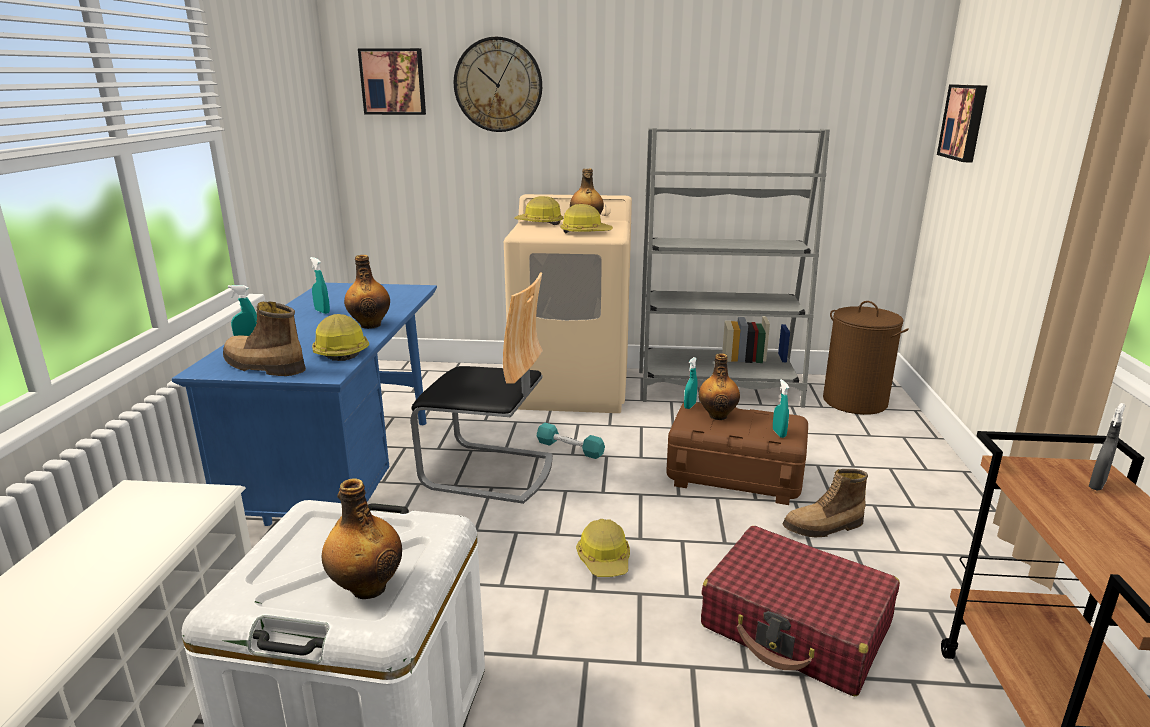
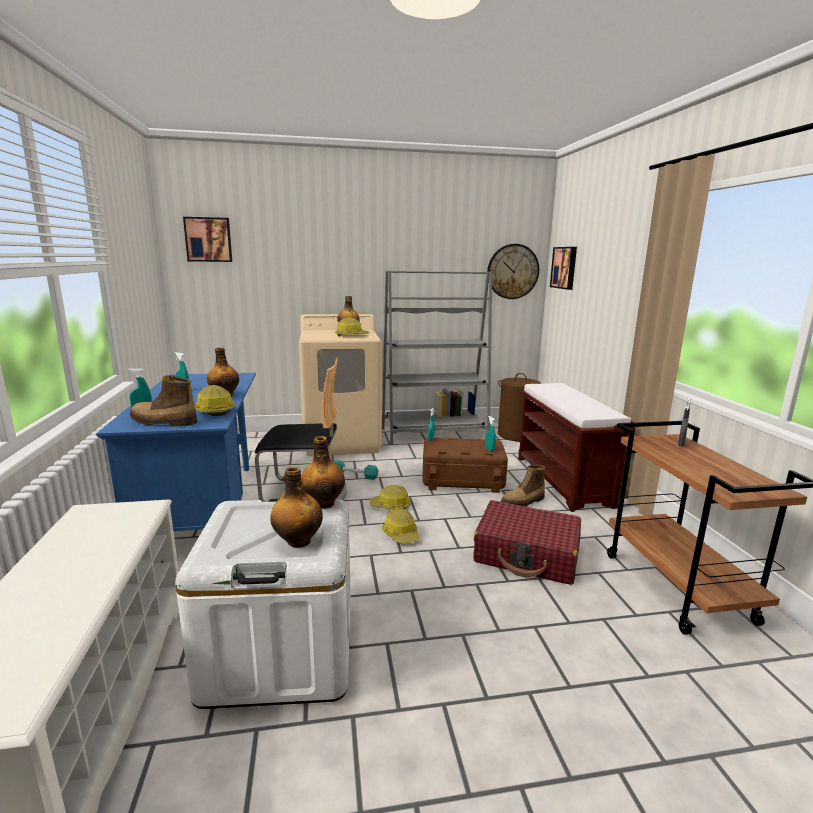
camera: 15 degrees left, 5 degrees down
(498, 85) = (283, 243): wall clock -> wall clock (512, 271)
(539, 223) = (317, 332): hard hat -> hard hat (390, 506)
(717, 415) = (450, 443): bottle -> bottle (324, 503)
(909, 496) = (564, 481): none -> brown bench

